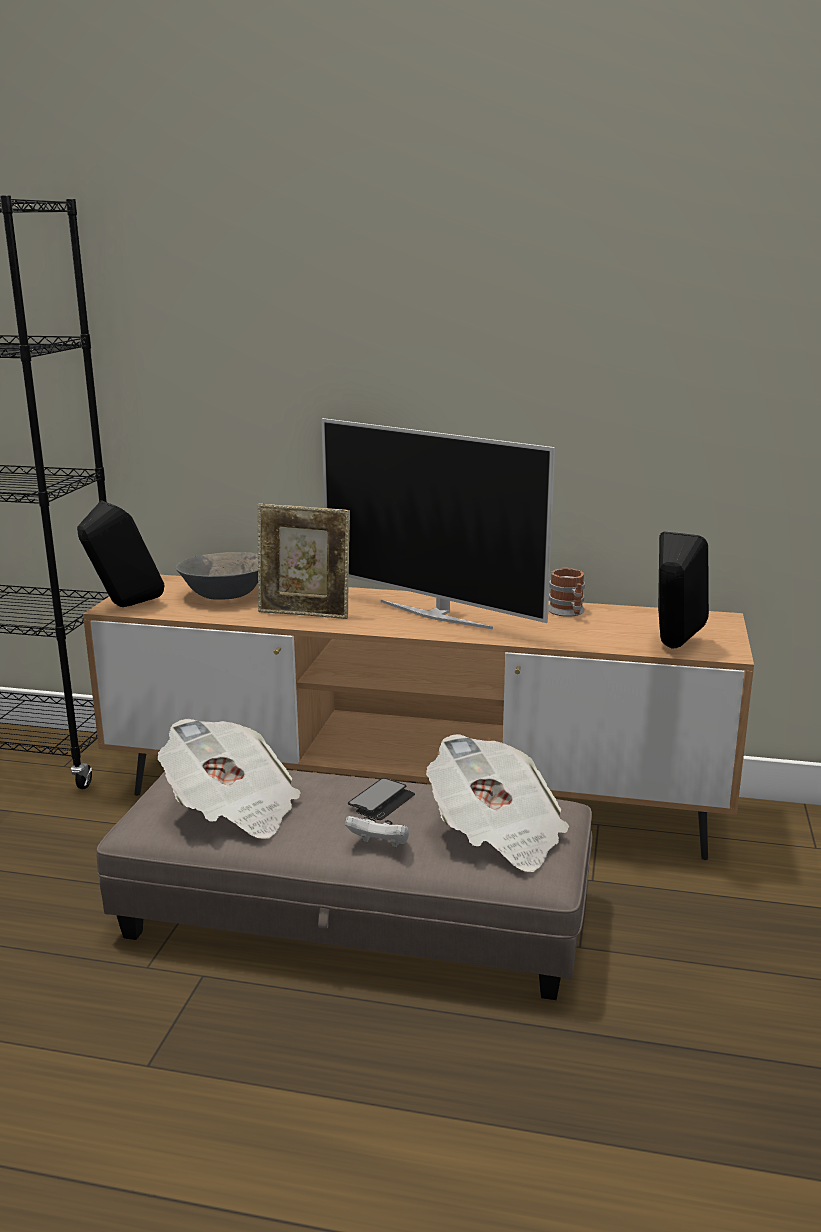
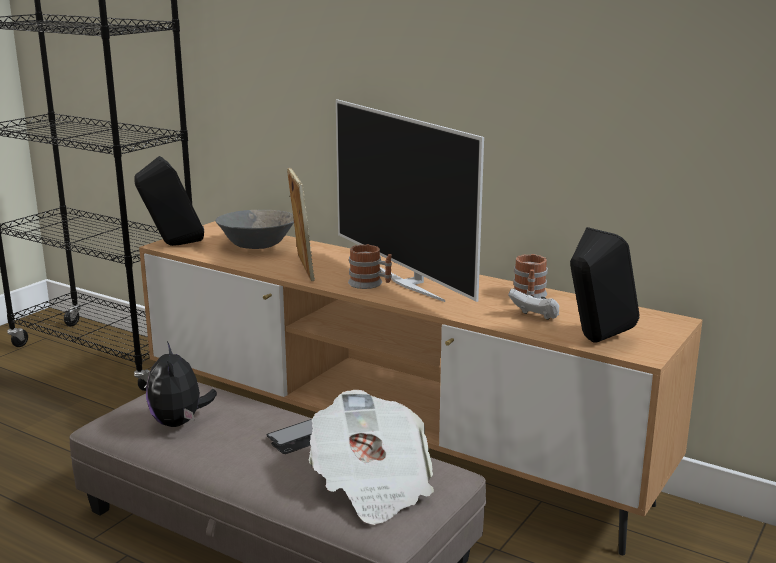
camera: 20 degrees right, 0 degrees up
(233, 809) = (180, 422): newspaper -> plush toy
(305, 614) = (302, 268): picture frame -> picture frame turned 135 degrees counterclockwise
(380, 845) = (266, 475): white game controller -> white game controller (535, 317)
(397, 621) = (370, 284): none -> mug

